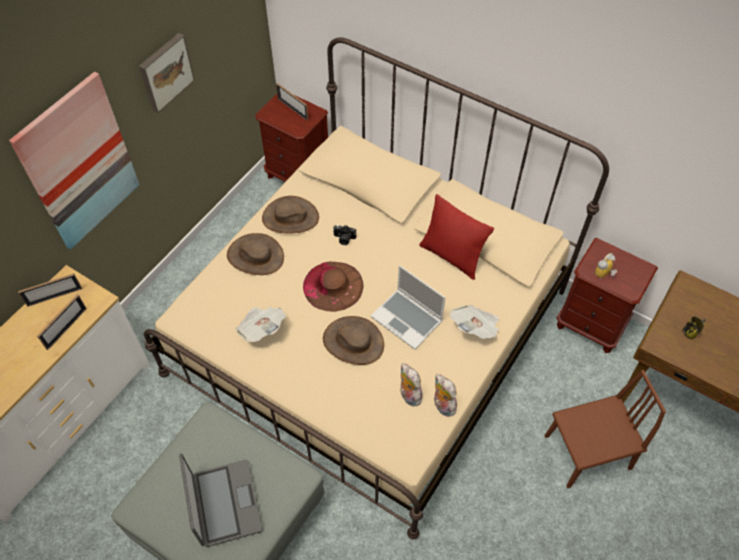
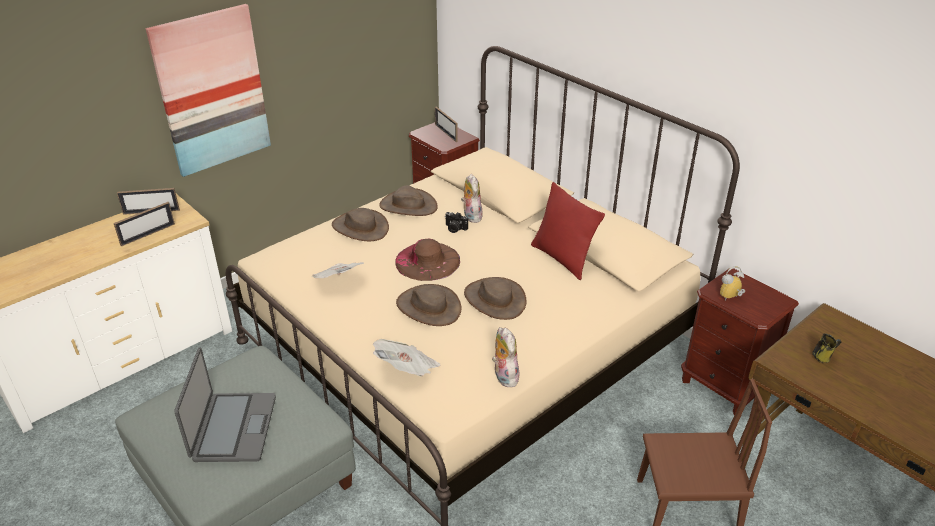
camera: 15 degrees right, 20 degrees down
(165, 72) = (319, 42): picture -> none
(408, 319) = (495, 299): laptop -> brown hat
(408, 395) = (469, 361): plush toy -> plush toy (471, 216)
(475, 328) = (567, 319): newspaper -> newspaper (407, 370)

